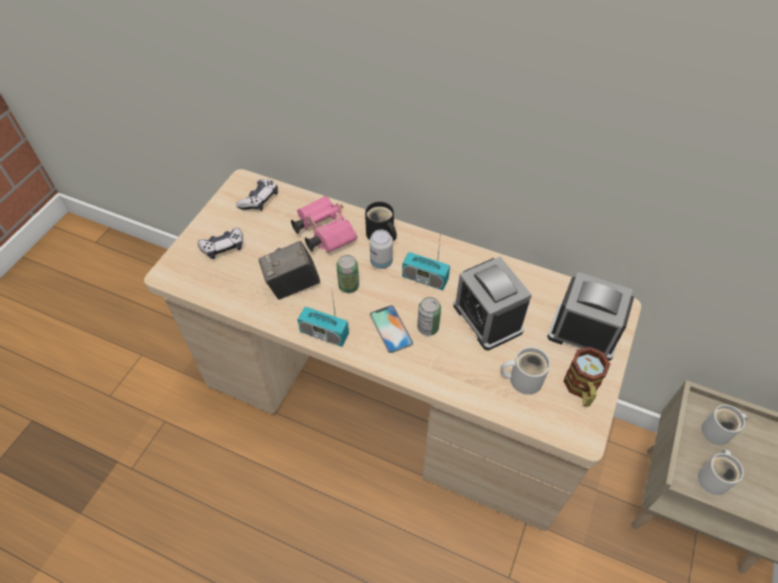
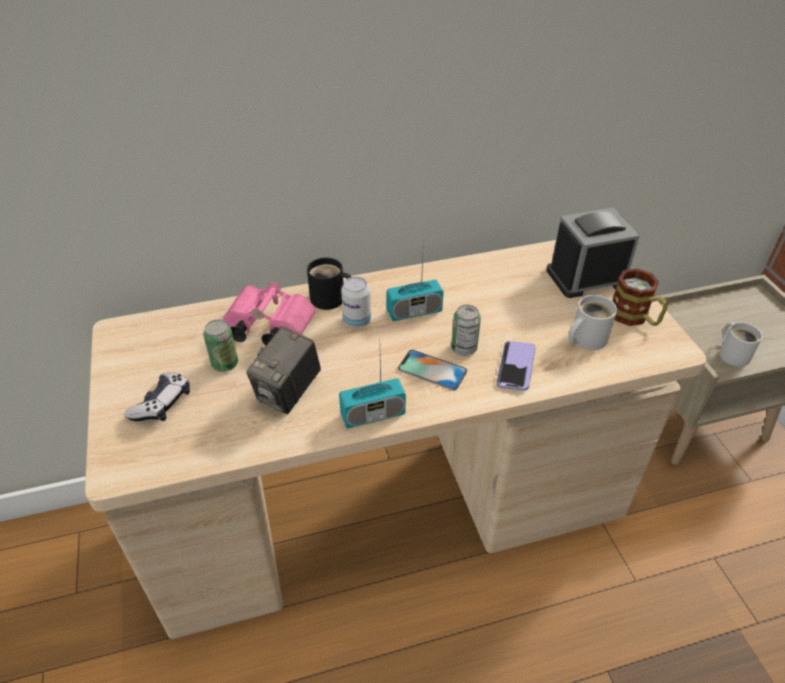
camera: 40 degrees left, 10 degrees down
(259, 200) = (157, 337): game controller -> none
(348, 286) = (348, 359): can -> can (225, 364)
(447, 365) = (515, 367): none -> phone
(487, 318) = (504, 311): alarm clock -> none
(719, 432) = (701, 321): white mug -> none

